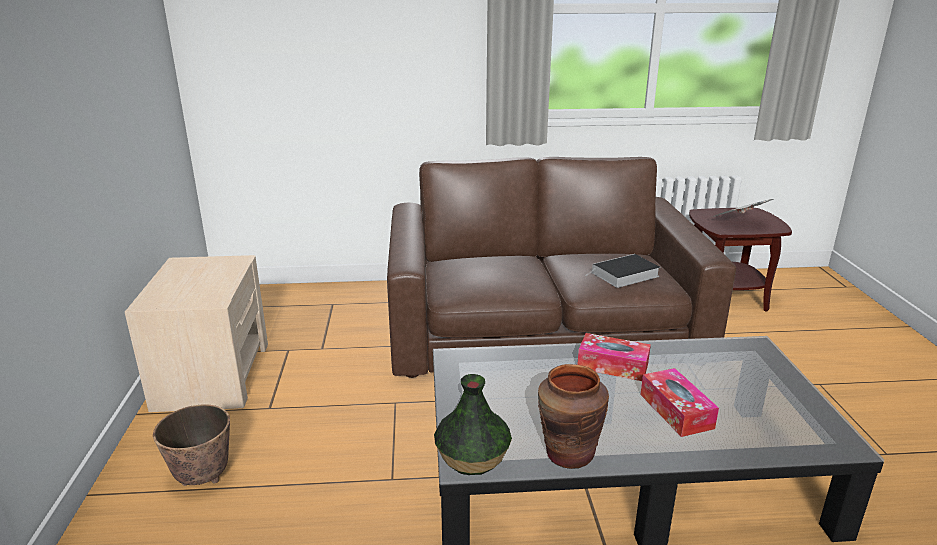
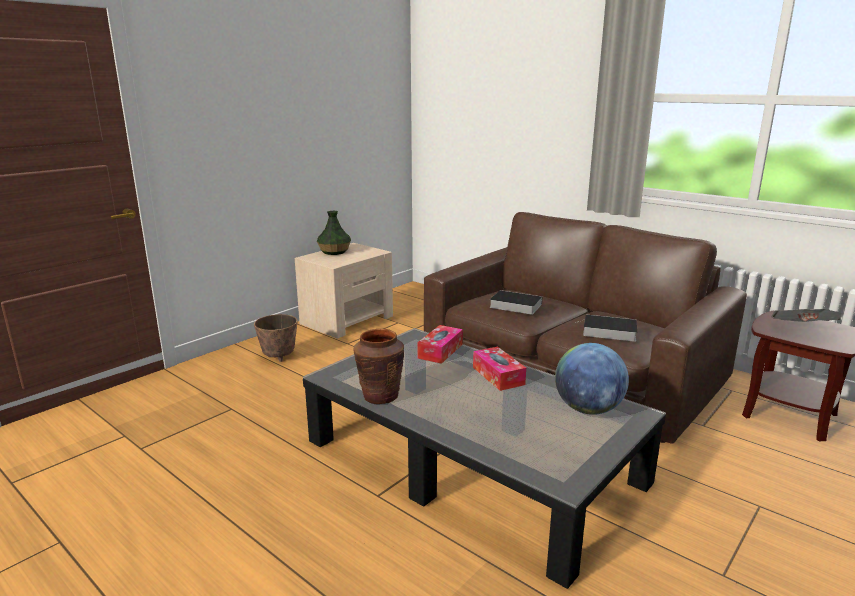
camera: 45 degrees right, 5 degrees down
(473, 457) = (334, 375): vase -> vase (335, 252)
(503, 278) = (513, 305): none -> book
(676, 411) = (485, 411): tissue box -> tissue box (440, 351)
(728, 362) = (588, 409): none -> globe

